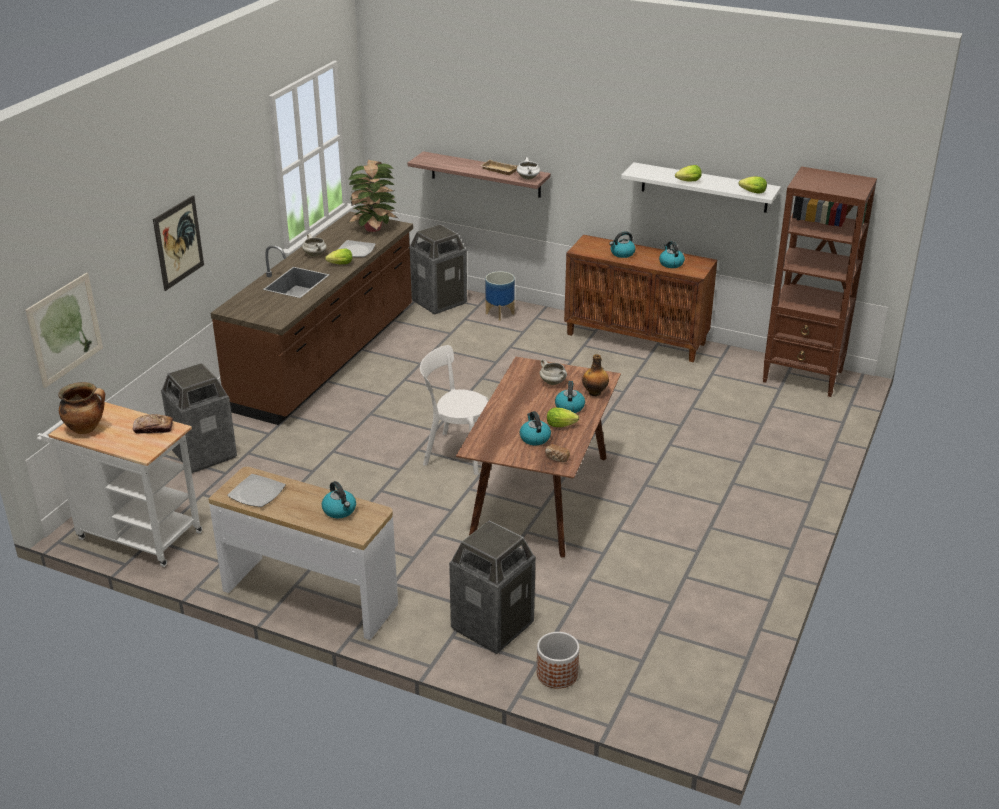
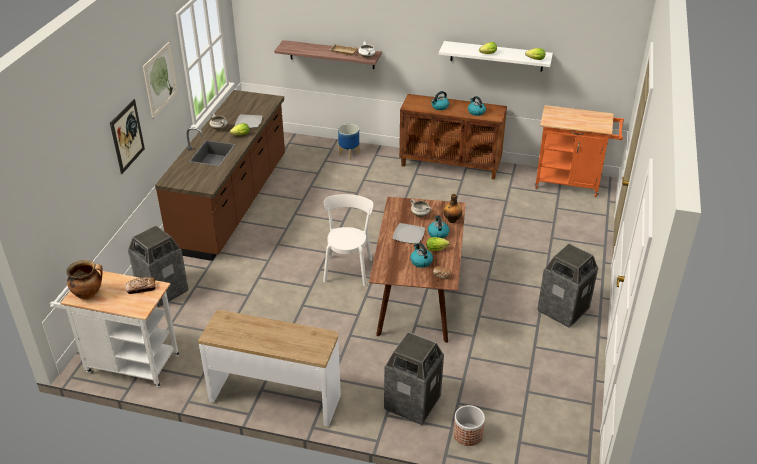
camera: 10 degrees left, 5 degrees up
(65, 329) = (59, 219): picture -> picture (160, 79)
(256, 493) = (233, 331): plate -> plate (408, 235)
(340, 510) = (299, 338): kettle -> none
(373, 229) = (256, 103): potted plant -> none
(439, 301) = (302, 148): trash can -> trash can (563, 310)
(456, 452) = (348, 268): white chair -> white chair turned 90 degrees clockwise
(803, 377) = (572, 183): brown bookcase -> orange cart

